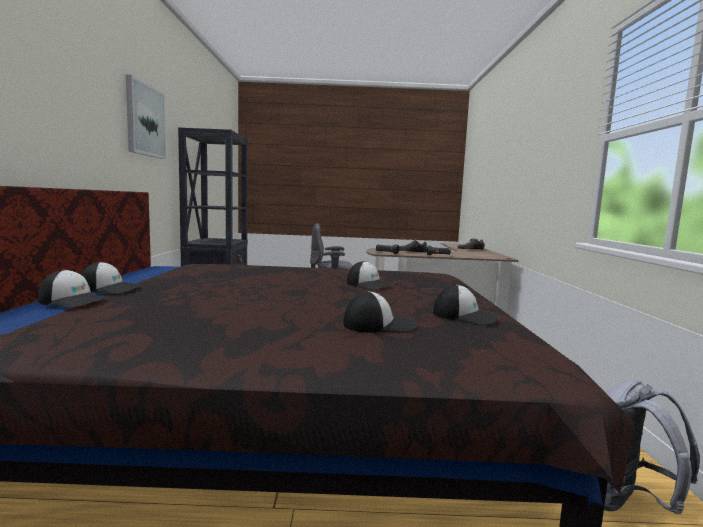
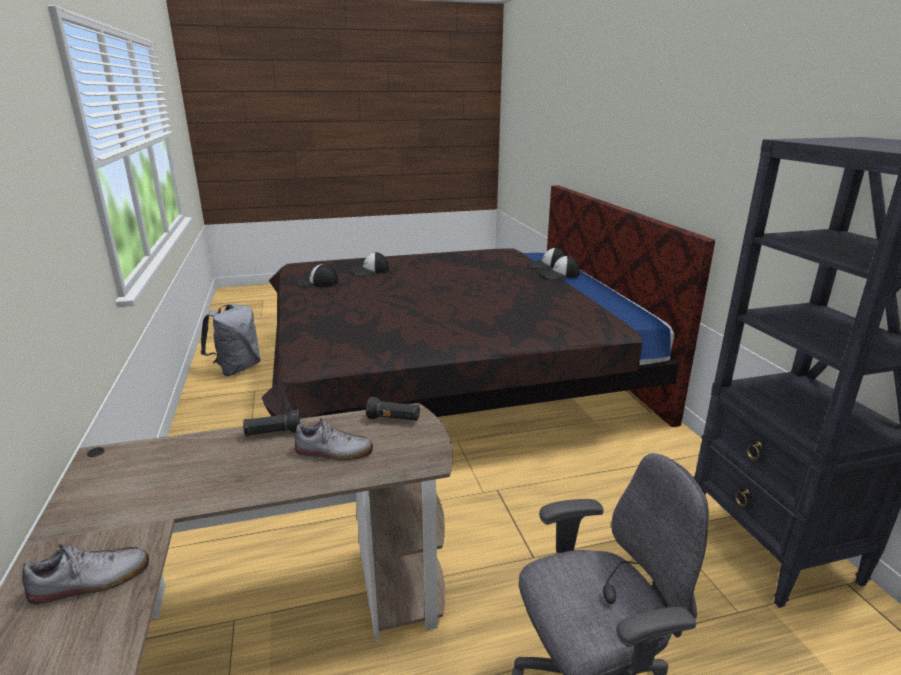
camera: 165 degrees right, 15 degrees up
(145, 120) = (768, 137): picture -> none
(369, 285) = (389, 308): cap -> none

